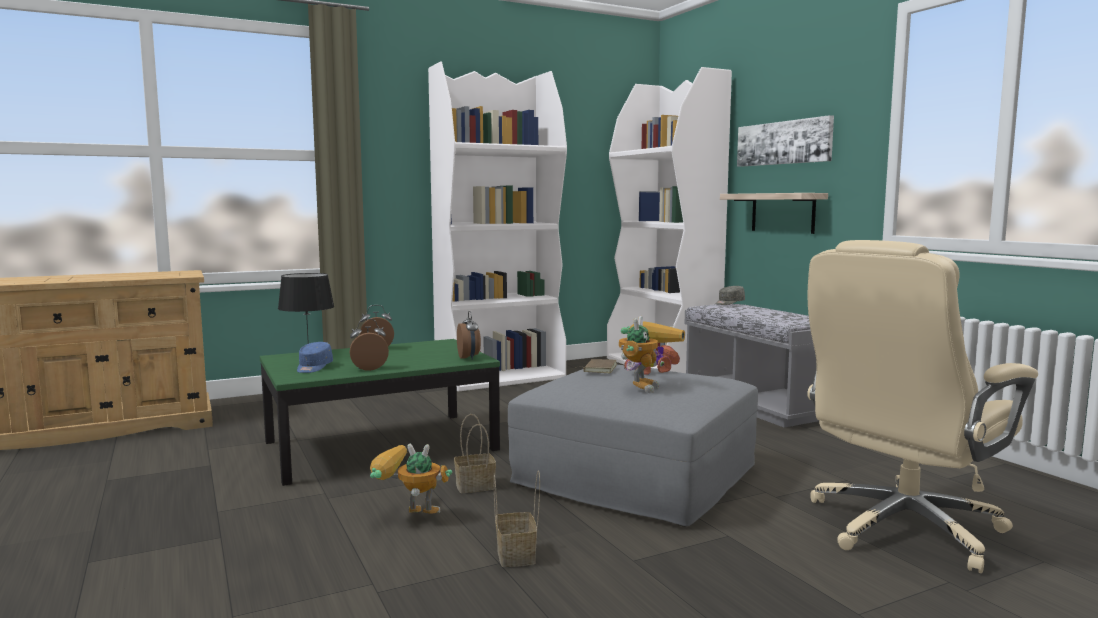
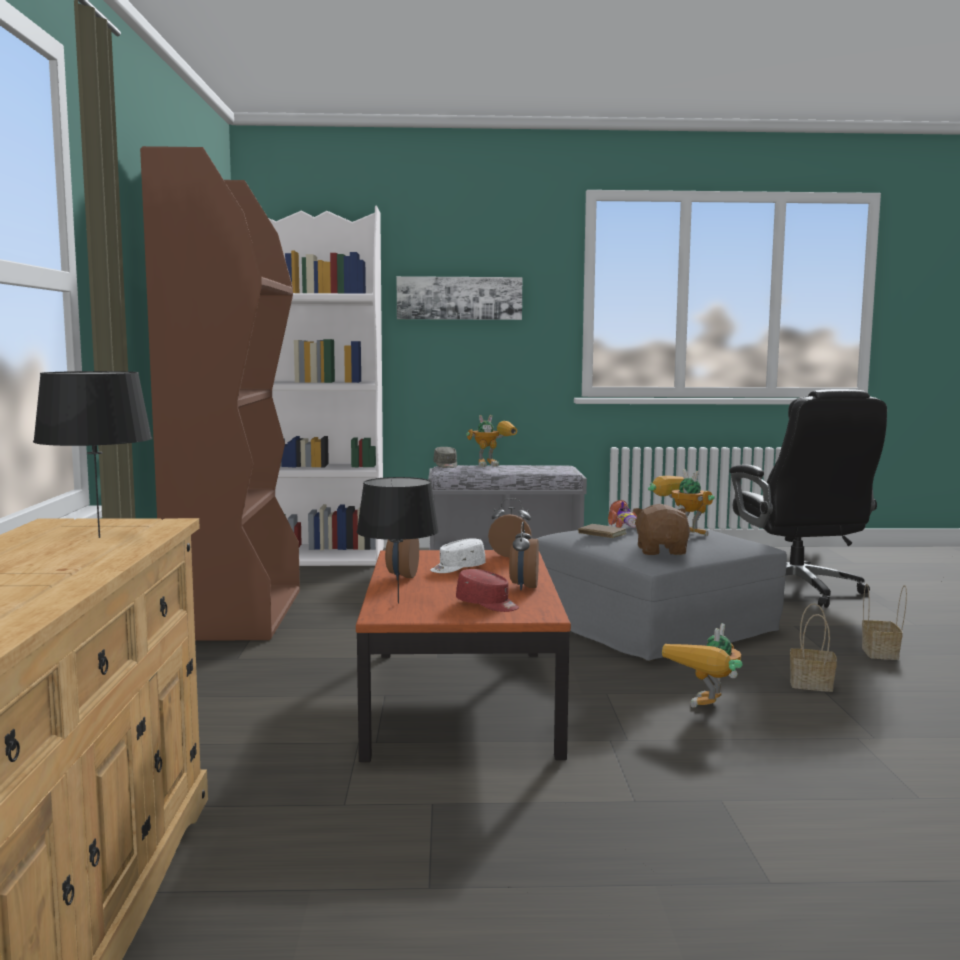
camera: 65 degrees left, 0 degrees up
(147, 276) = (100, 538): none -> black table lamp
(313, 367) = (487, 605): blue cap -> red cap
(380, 446) = (462, 700): green coffee table -> brown coffee table
(412, 354) = (457, 568): none -> white cap
(474, 487) = (640, 677): basket -> basket (881, 653)
(501, 377) = (236, 614): white bookcase -> brown bookcase
(562, 388) = (662, 551): none -> brown plush toy
(765, 308) = (494, 465): none -> toy robot
(783, 212) = (462, 368): shelf -> none
(902, 528) = (797, 590): beige office chair -> black office chair

